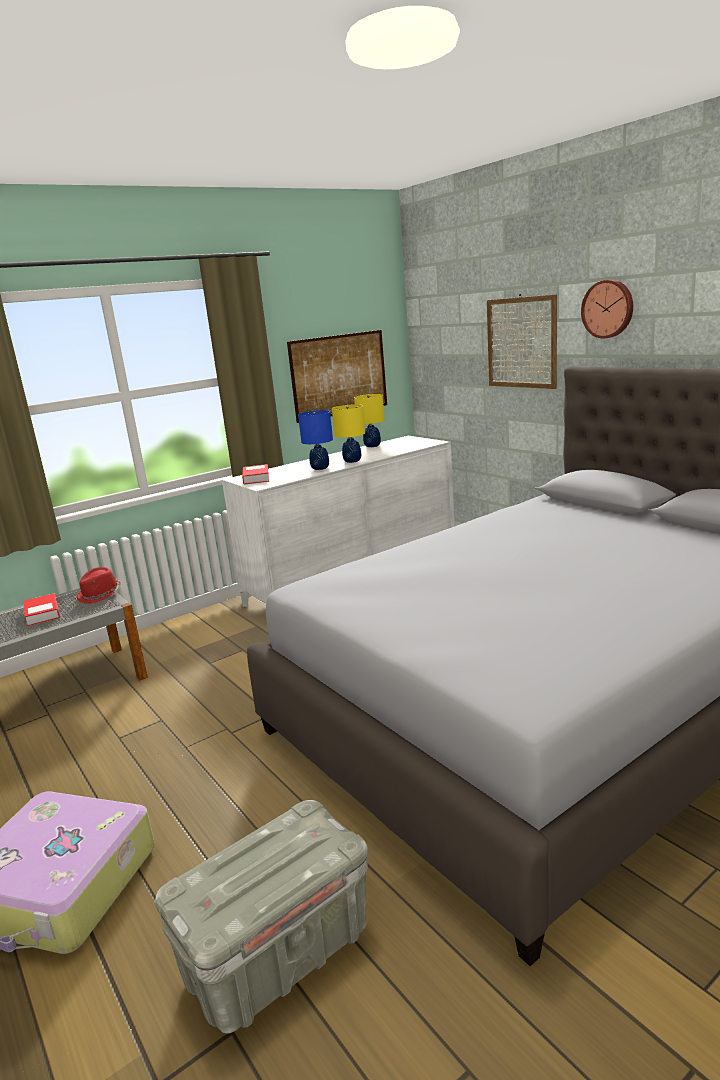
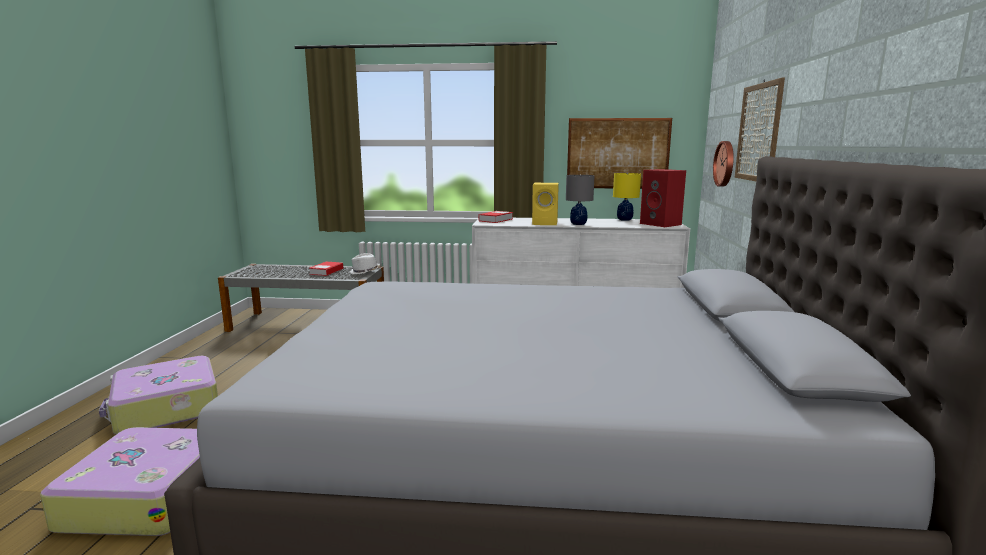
camera: 40 degrees right, 5 degrees down
(100, 594) = (365, 272): red hat -> white hat
(277, 955) = (149, 495): grey storage box -> suitcase
(320, 468) = (546, 223): blue table lamp -> yellow speaker
(353, 461) = (579, 224): yellow table lamp -> grey table lamp
(417, 443) = (661, 224): none -> red speaker
(608, 309) = (814, 91): wall clock -> wall clock (725, 164)

